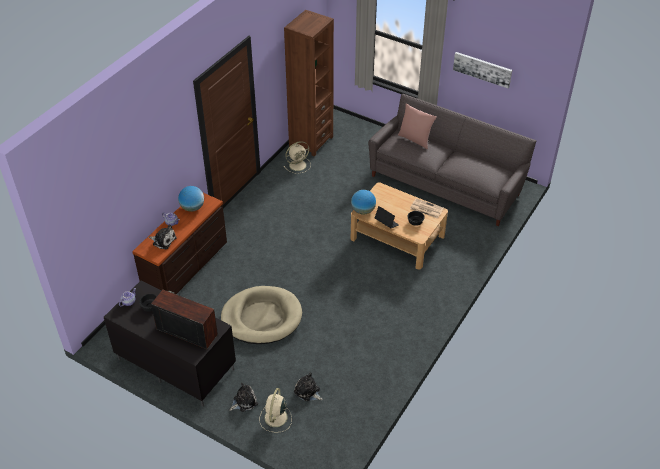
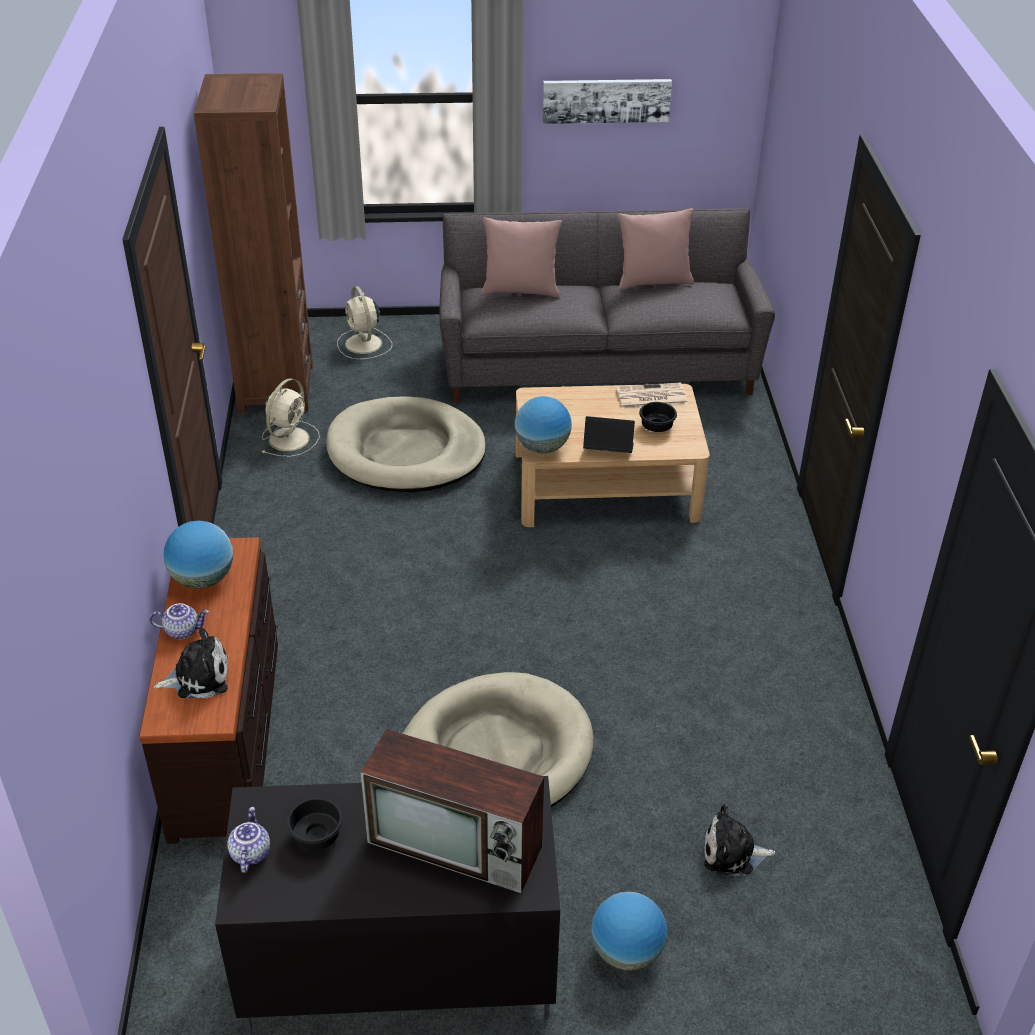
camera: 35 degrees left, 5 degrees down
(185, 331) = (458, 845): television -> television turned 150 degrees counterclockwise
(244, 401) = (626, 952): plush toy -> globe
(275, 418) = (724, 947): beige fan -> beige fan (364, 345)
(335, 189) = (406, 451): none -> beige dog bed
(475, 157) = (653, 281): none -> pink pillow

